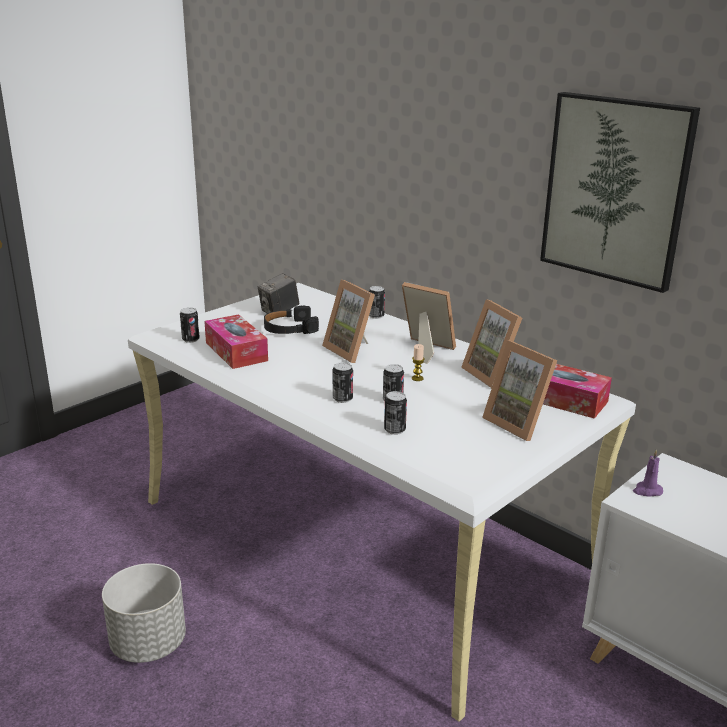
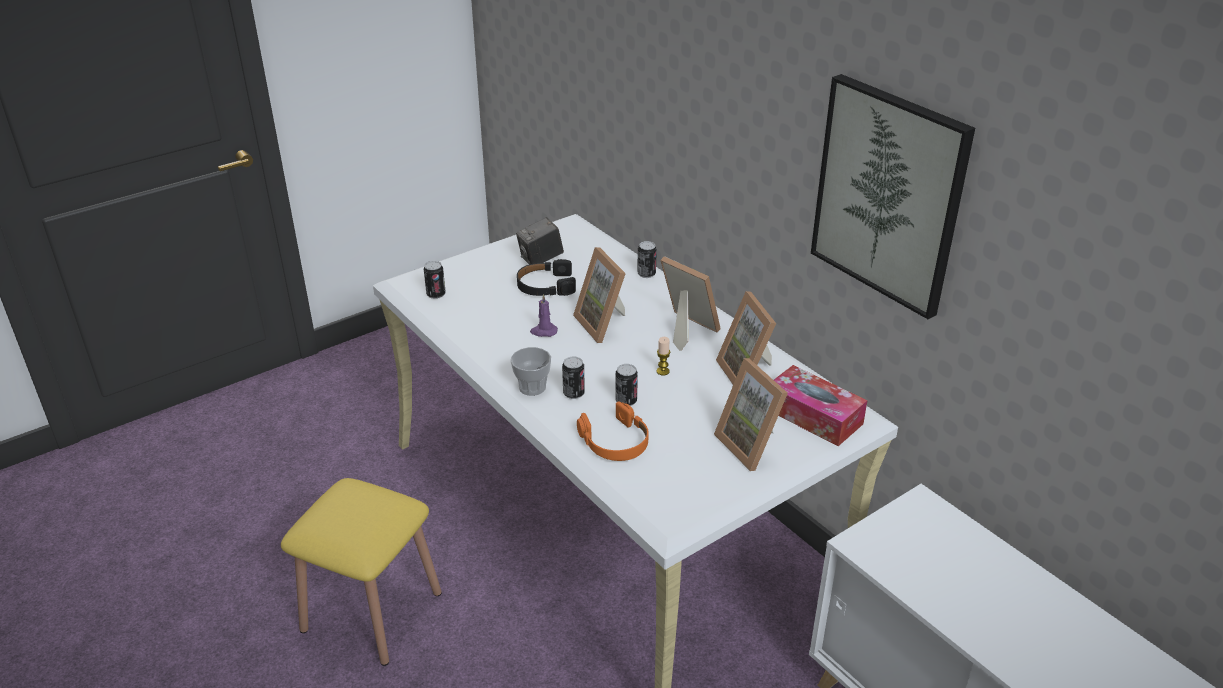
camera: 10 degrees right, 10 degrees up
(148, 644) = (372, 611): grey planter -> yellow stool
(236, 351) = (479, 316): tissue box -> none
(302, 397) = (532, 387): none -> cup
(394, 430) = (615, 442): can -> orange headphones
(647, 491) = (882, 533): purple candle -> purple candle (543, 331)

